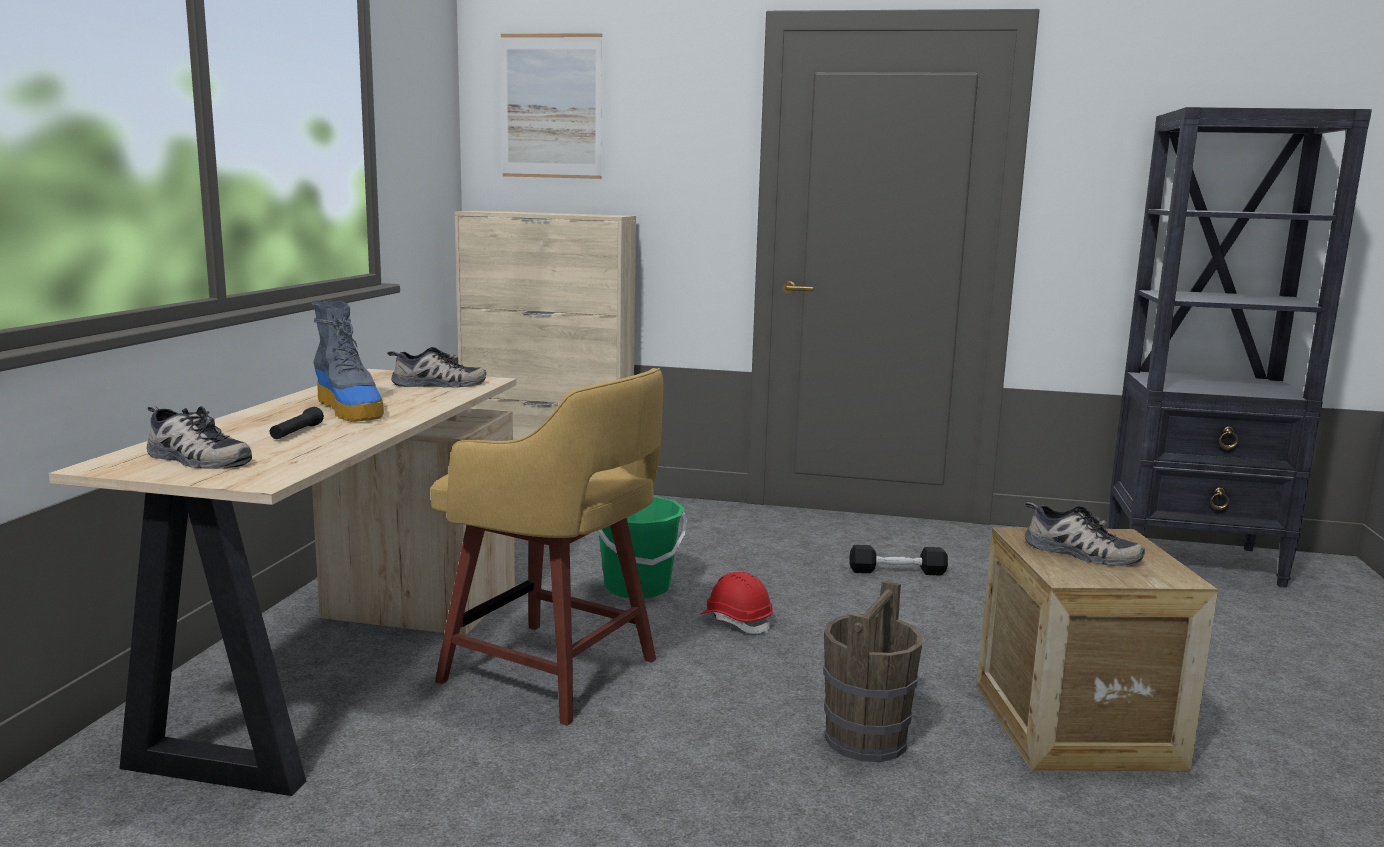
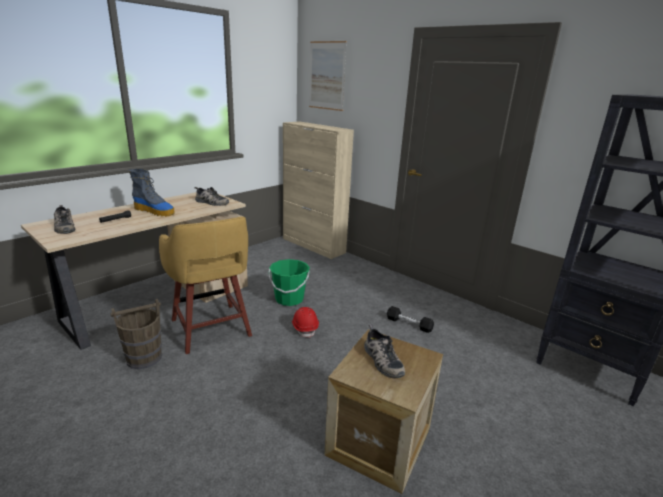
camera: 30 degrees right, 10 degrees up
(350, 410) = (155, 211): boot -> boot turned 60 degrees counterclockwise
(866, 739) = (278, 406): brown bucket -> brown bucket (144, 358)

